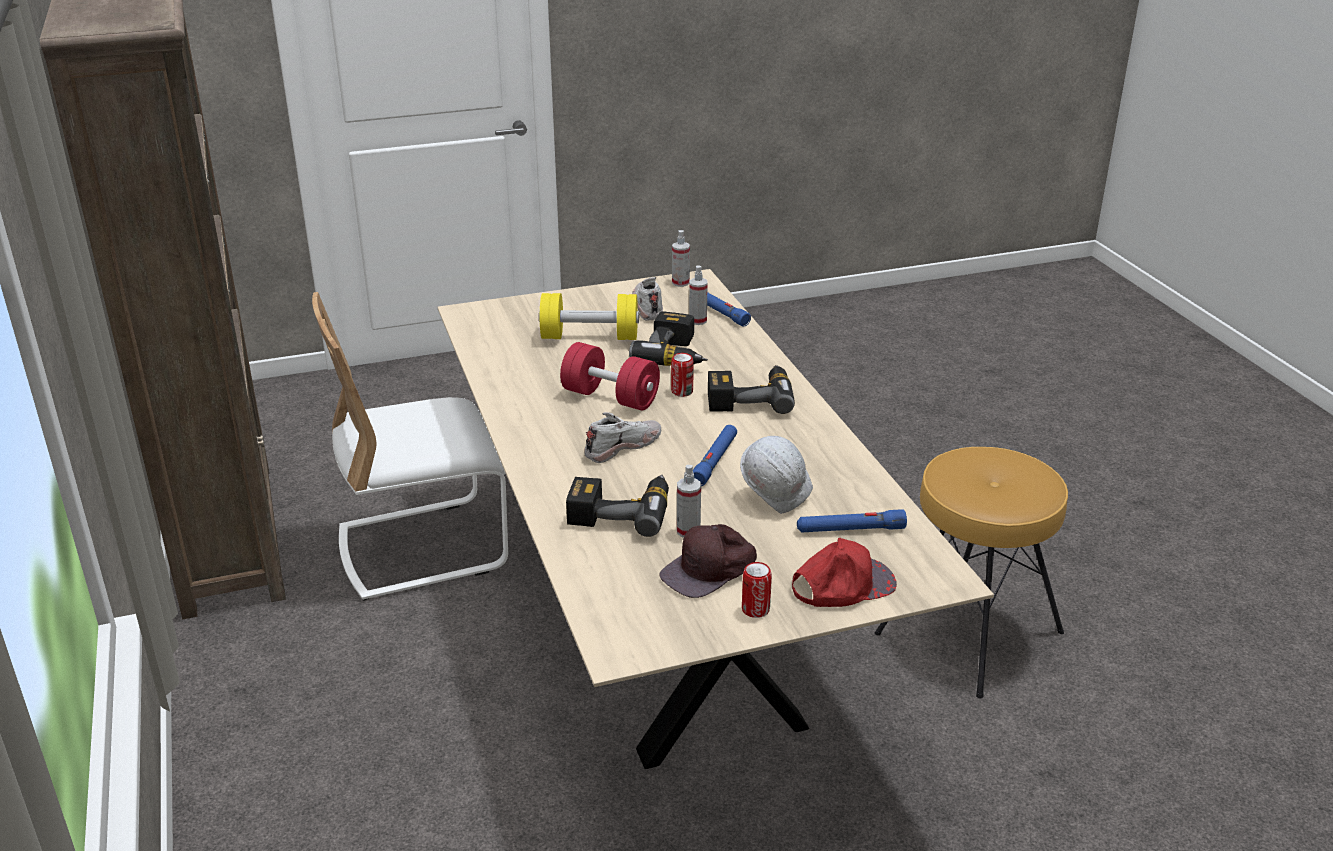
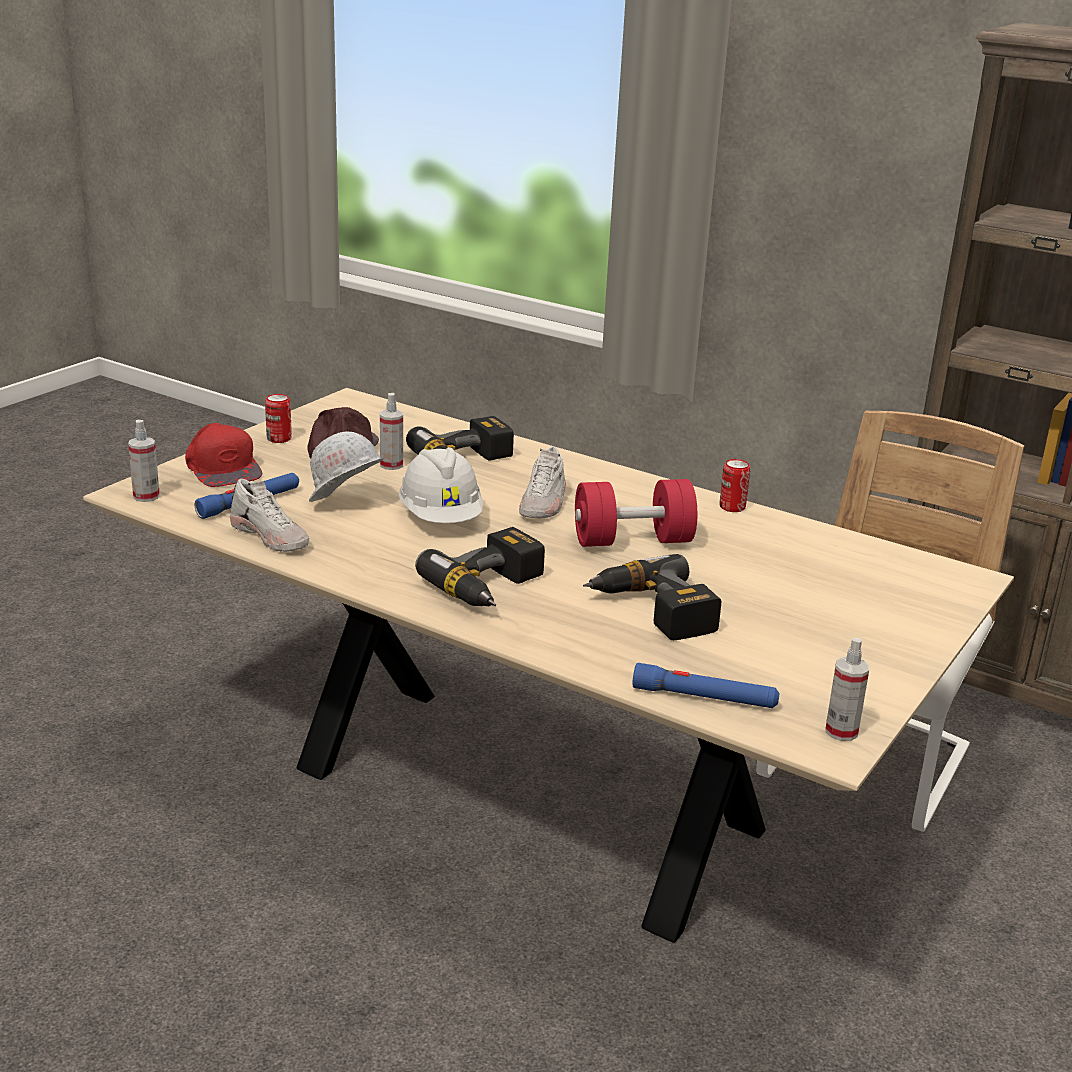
camera: 140 degrees right, 5 degrees down
(590, 337) = (782, 598): yellow dumbbell -> none
(647, 306) = (804, 668): white shoe -> white shoe (271, 536)
(682, 391) = (572, 570): can -> can (732, 507)
(697, 321) = (706, 670): spray bottle -> spray bottle (146, 496)
(715, 460) = (441, 518): blue flashlight -> white hard hat
(842, 584) = (223, 468): red cap -> red cap turned 60 degrees counterclockwise
(970, 633) = (173, 948): brown stool -> none

